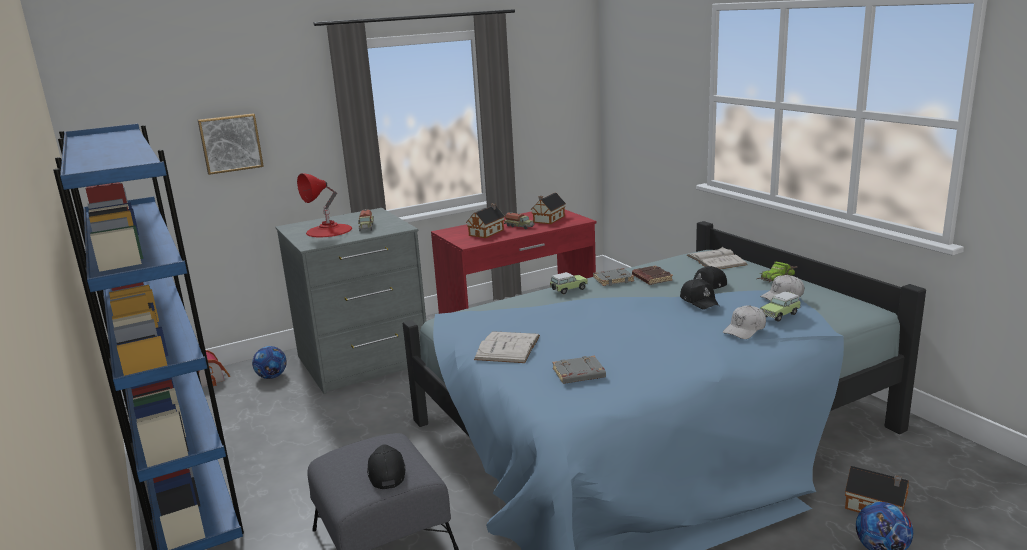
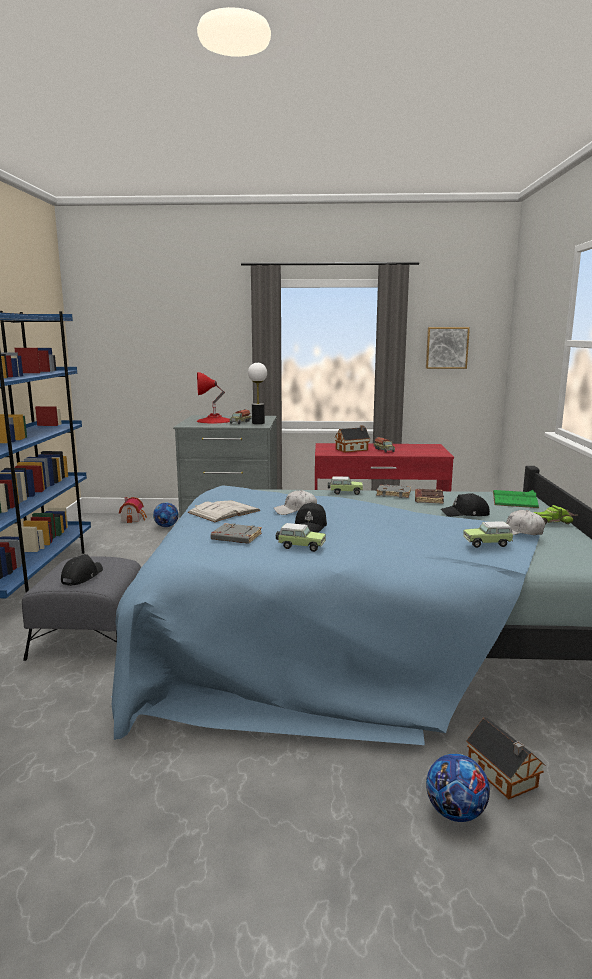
camera: 30 degrees right, 5 degrees down
(230, 143) = (174, 349): picture -> picture (446, 348)
(390, 224) = (258, 423): none -> table lamp
(548, 219) = (415, 450): toy house -> none
(651, 365) = (300, 547): none -> toy car
(699, 301) = (433, 519): black cap -> black cap (311, 526)
(716, 260) = (514, 499): white book -> green book
(745, 330) = (430, 545): white cap -> white cap (295, 511)

